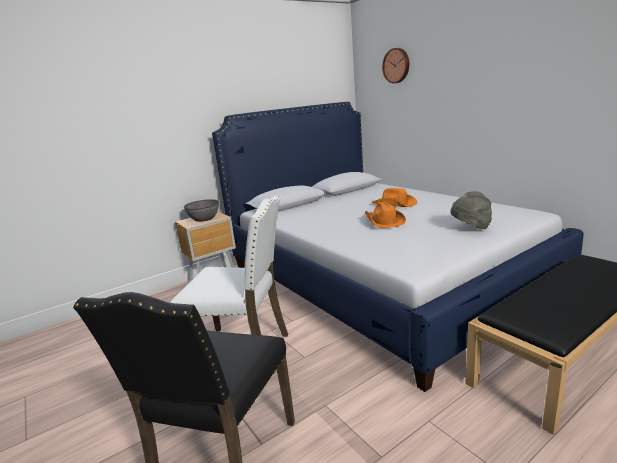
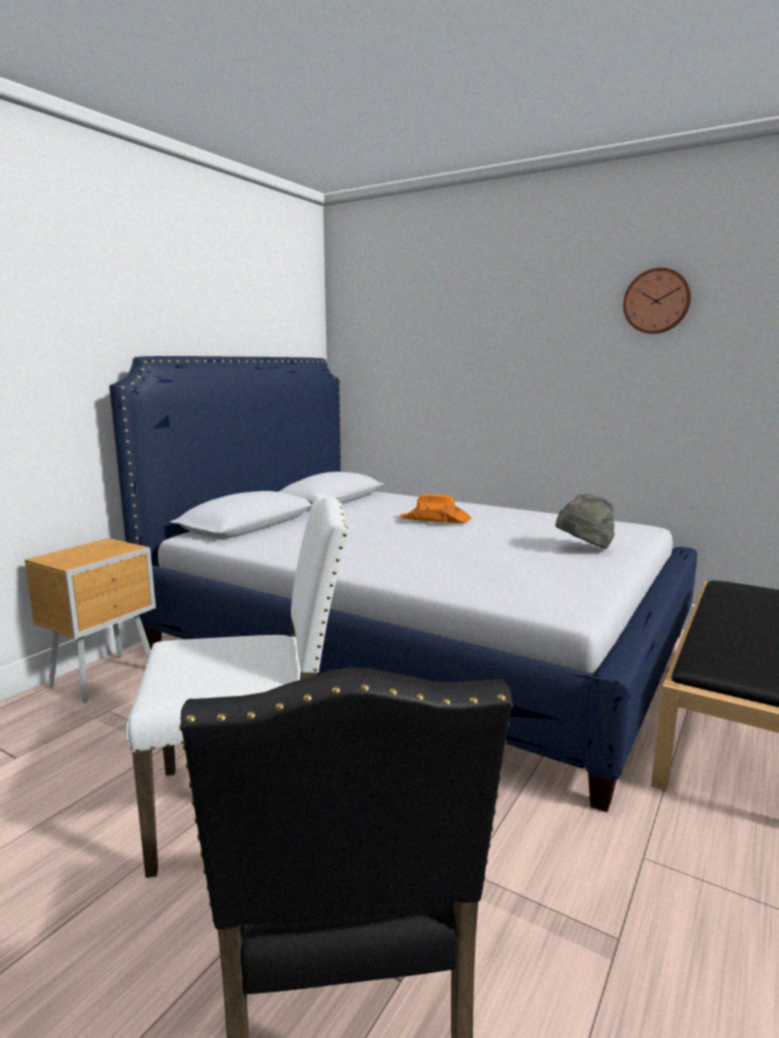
camera: 25 degrees left, 5 degrees down
(204, 218) = (92, 552): grey bowl -> none
(383, 221) = (448, 543): orange hat -> none
(396, 65) = (406, 309): wall clock -> wall clock (657, 301)

